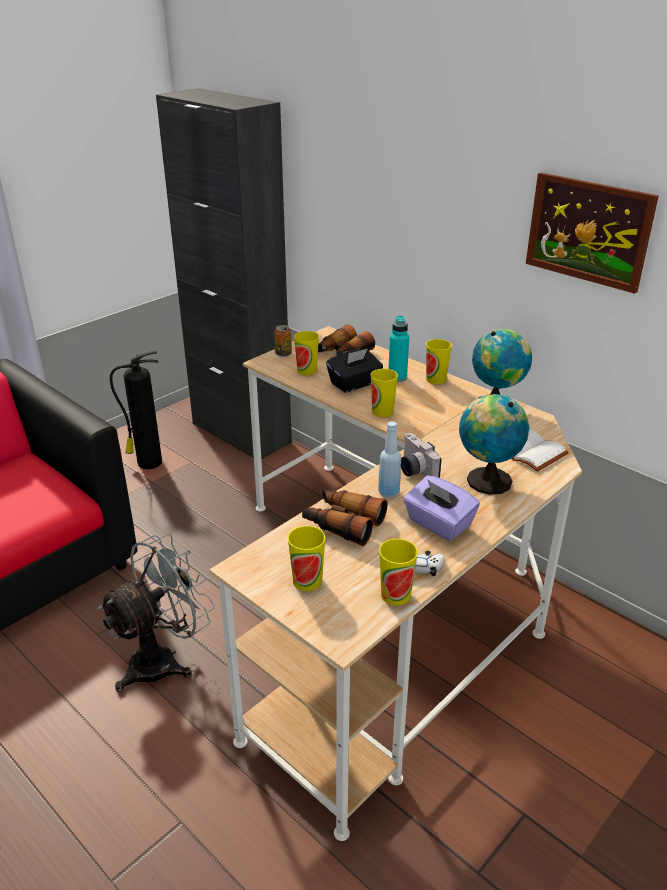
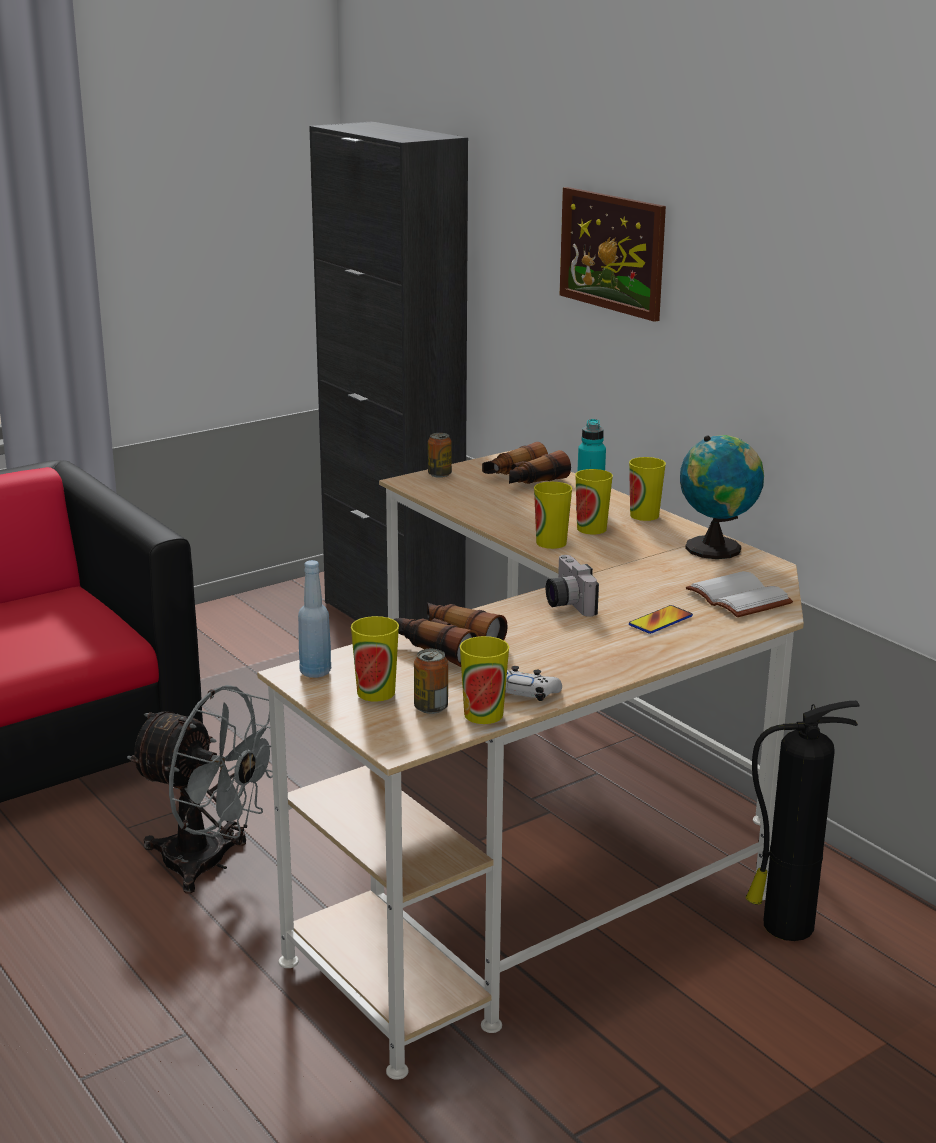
camera: 10 degrees right, 10 degrees down
(148, 463) = (247, 643): fire extinguisher -> fire extinguisher (784, 926)
(164, 660) = (209, 864): grey fan -> grey fan turned 60 degrees clockwise
(307, 370) = (465, 494): cup -> cup (591, 529)
(354, 384) = (525, 512): black tissue box -> none
(354, 592) = (431, 708): none -> can
(388, 492) = (520, 622): blue bottle -> blue bottle (315, 672)
(438, 524) = (572, 656): purple tissue box -> none
(486, 480) = (660, 621): globe -> phone
(588, 231) = (829, 298): picture -> picture (612, 252)

